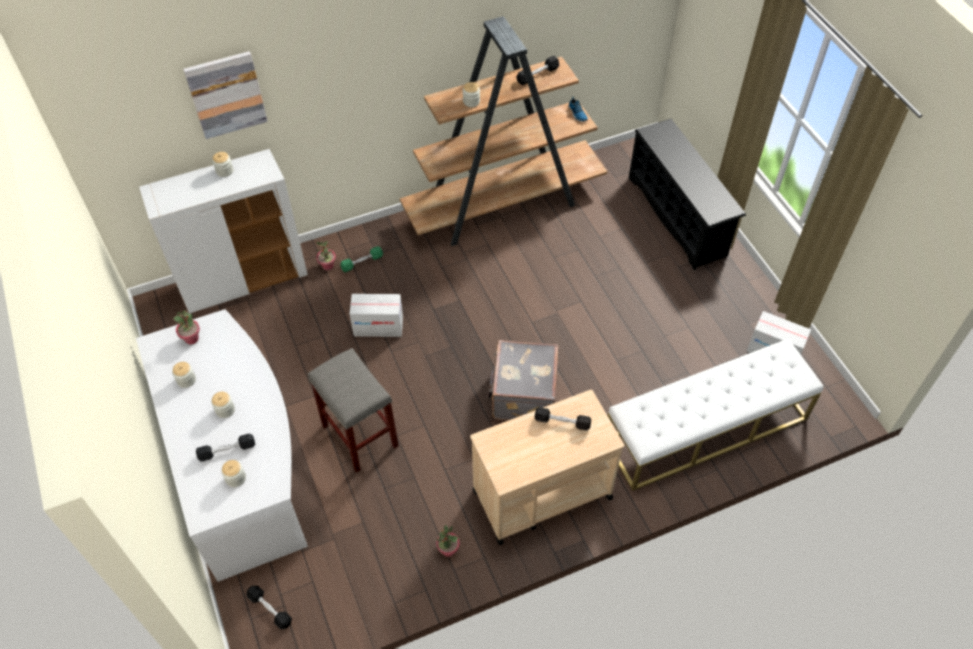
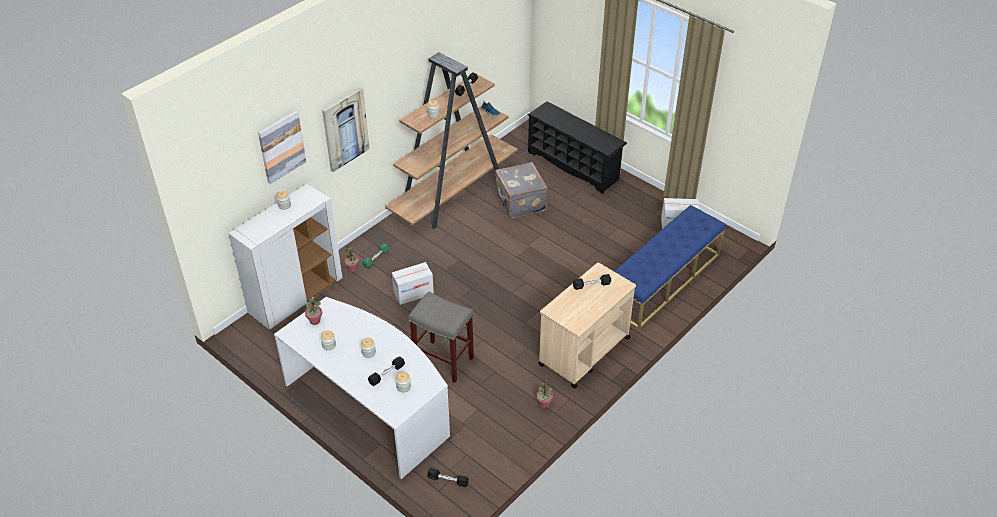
camera: 25 degrees left, 10 degrees down
(338, 91) = (345, 129): none -> picture
(522, 394) = (537, 300): grey suitcase -> grey suitcase (520, 202)
(705, 429) = (662, 280): white bench -> blue bench

